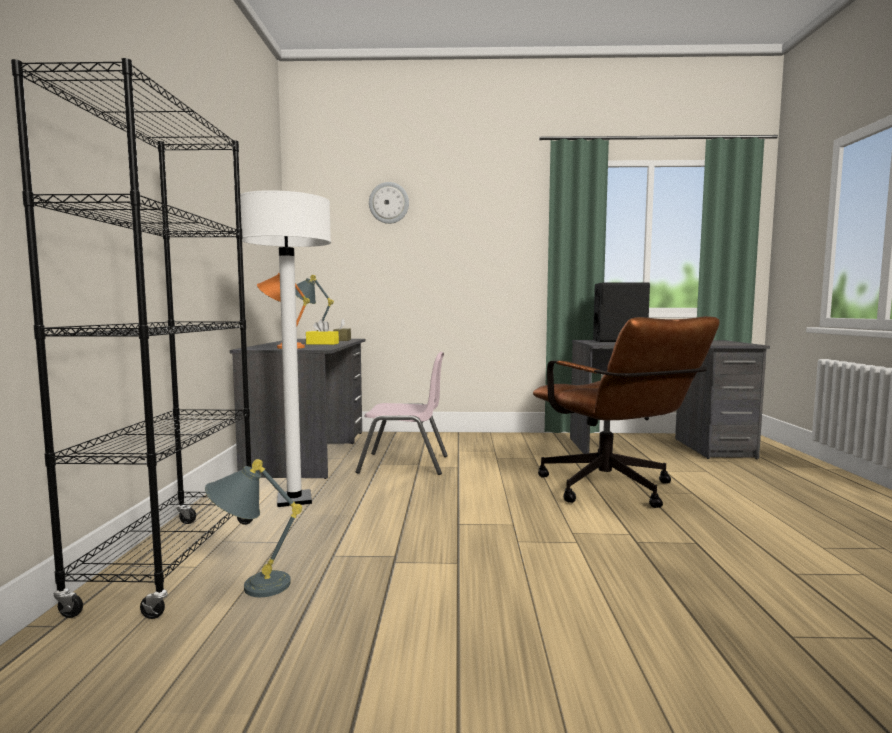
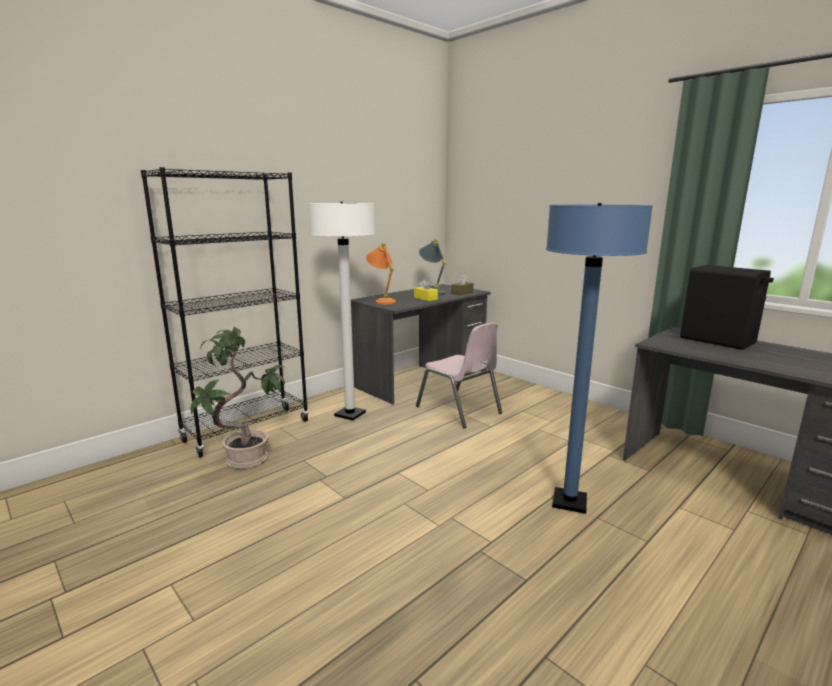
camera: 45 degrees right, 10 degrees up
(249, 586) = (247, 460): grey table lamp -> potted plant
(389, 203) = (520, 166): wall clock -> none
(614, 491) = (569, 502): brown office chair -> blue floor lamp

